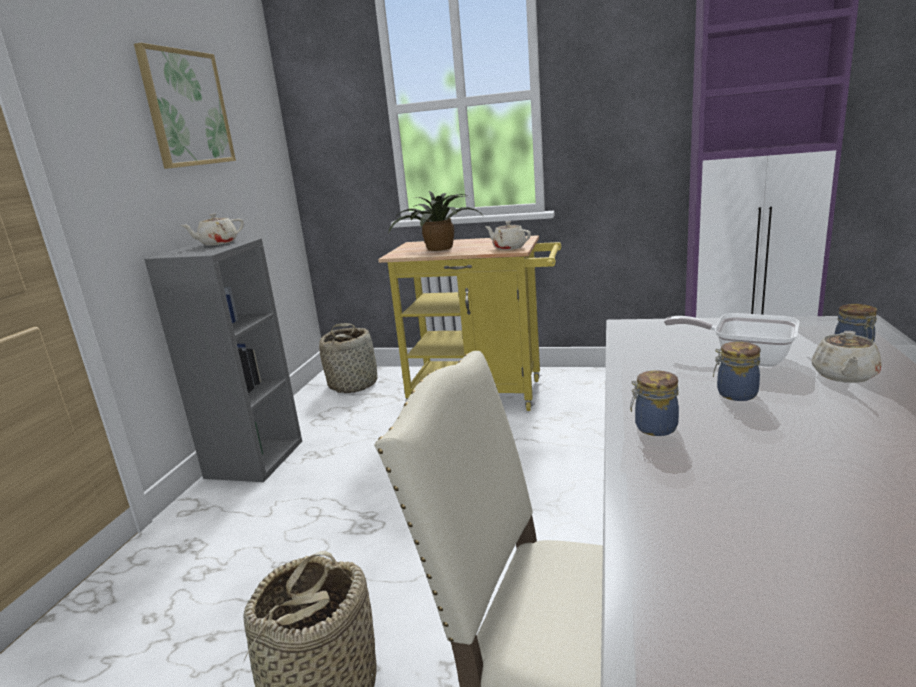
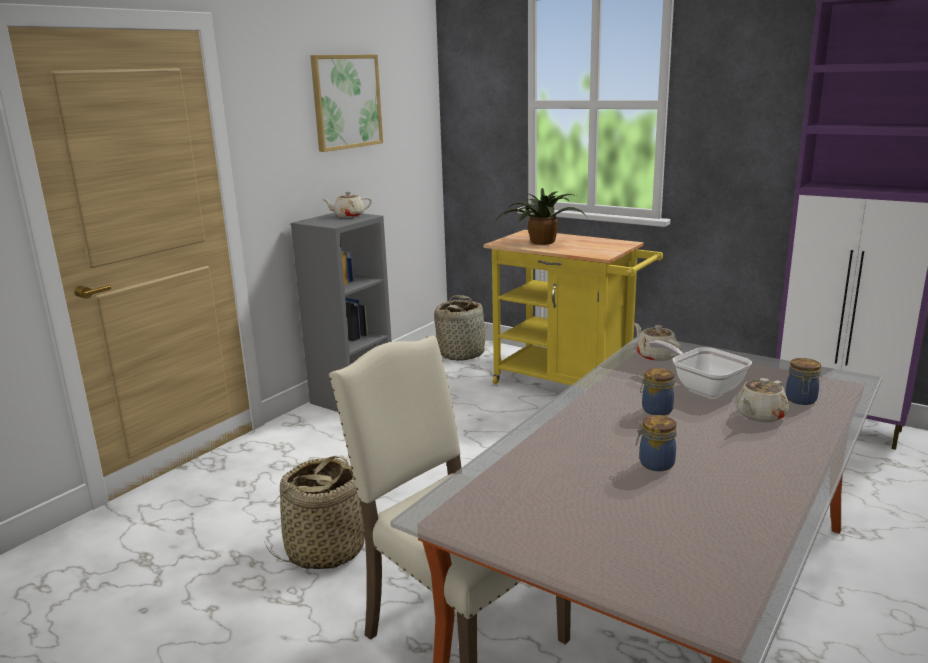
camera: 20 degrees right, 0 degrees up
(508, 248) = (598, 252): beige teapot -> beige teapot (655, 356)
(654, 428) = (567, 418): jar -> jar (654, 463)

